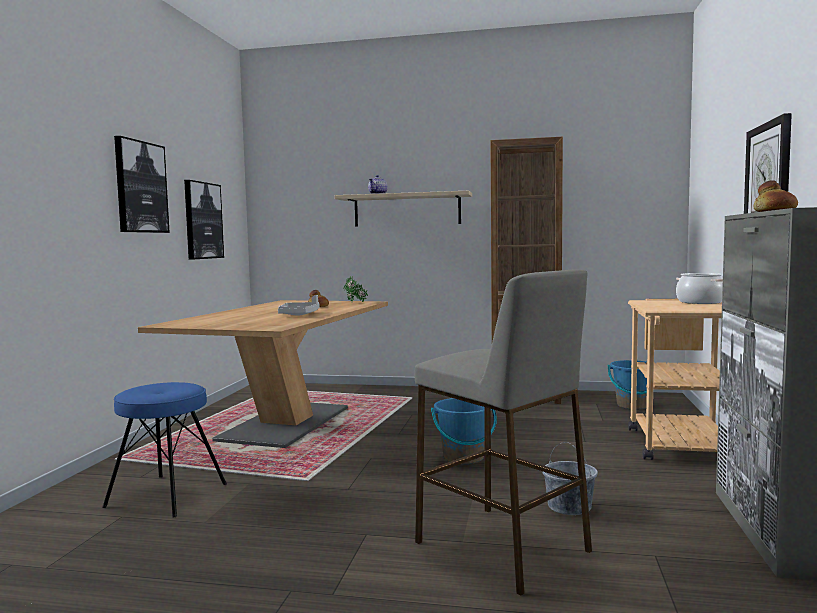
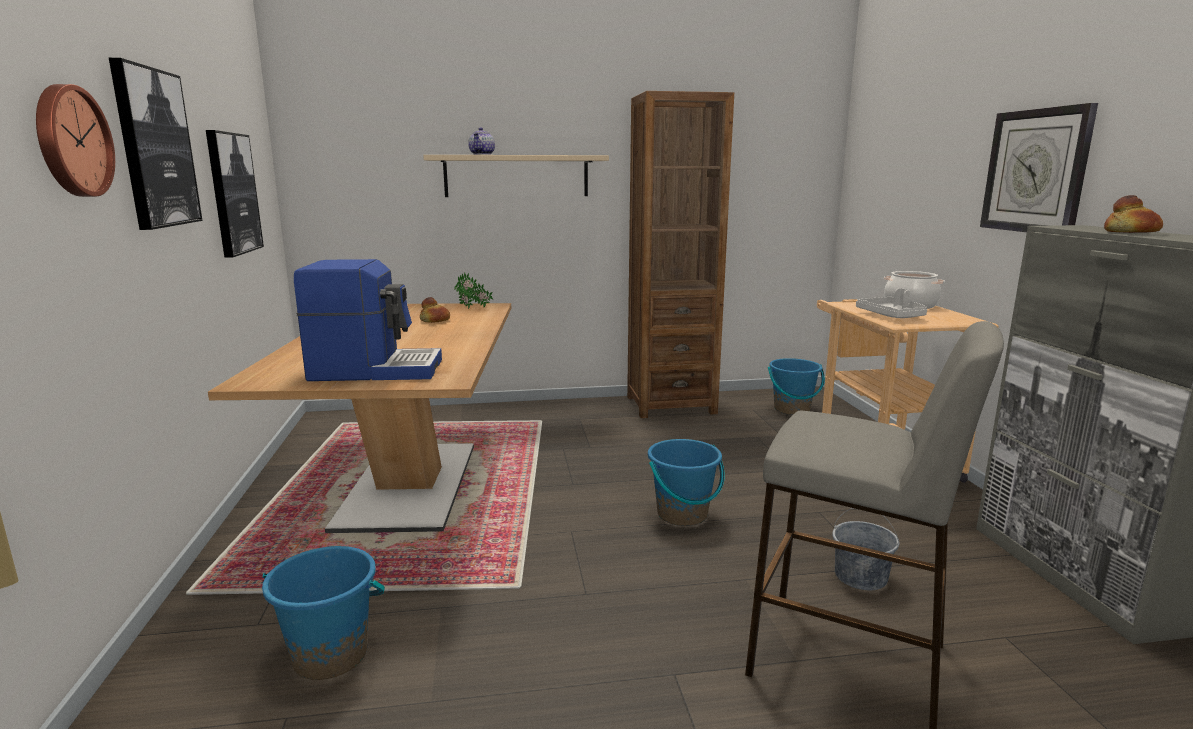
camera: 20 degrees left, 10 degrees up
(80, 178) = (71, 141): none -> wall clock
(167, 495) = (331, 655): blue stool -> blue bucket
(241, 323) = (376, 370): none -> coffee machine
(299, 315) = (436, 342): grey tray -> grey tray (892, 316)

